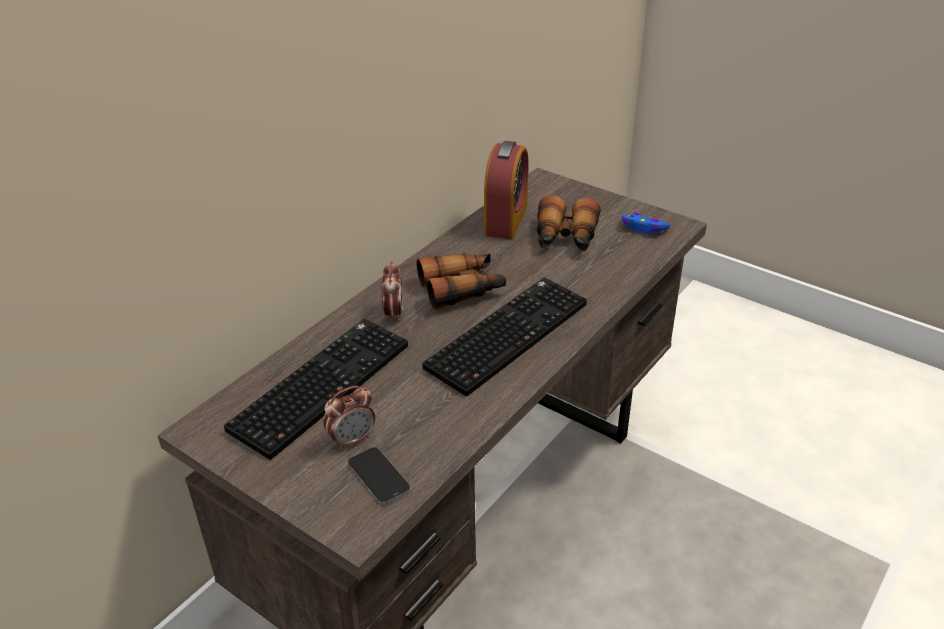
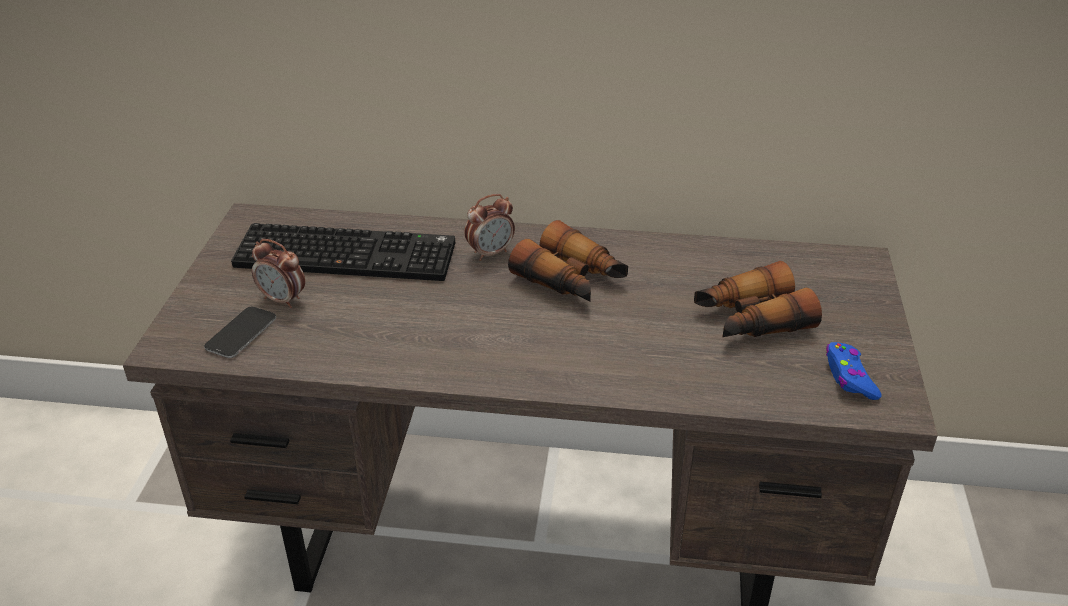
camera: 60 degrees right, 0 degrees up
(506, 220) = (739, 264): alarm clock -> none
(507, 333) = (517, 337): keyboard -> none

